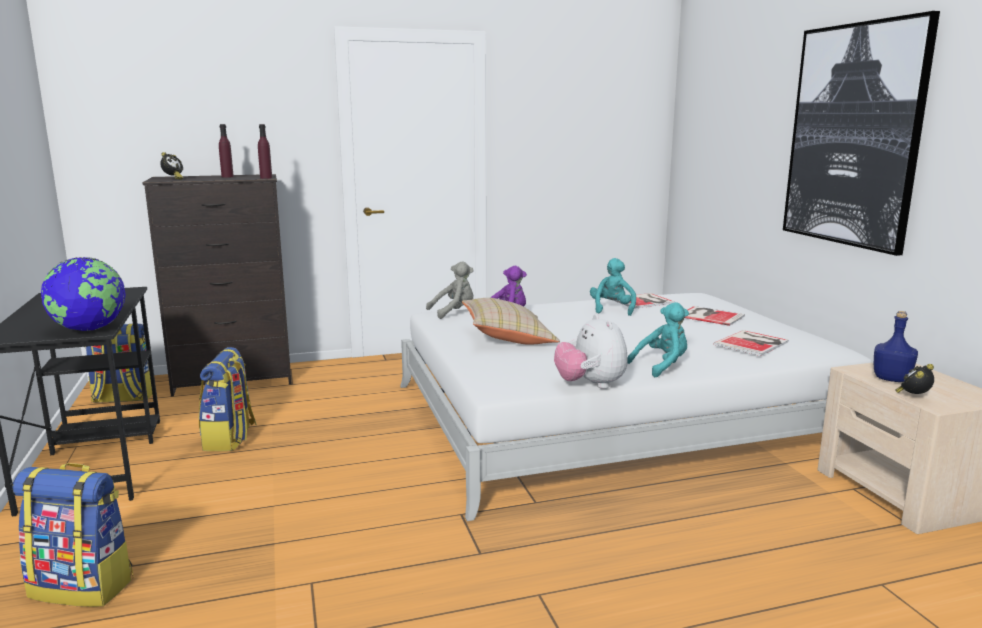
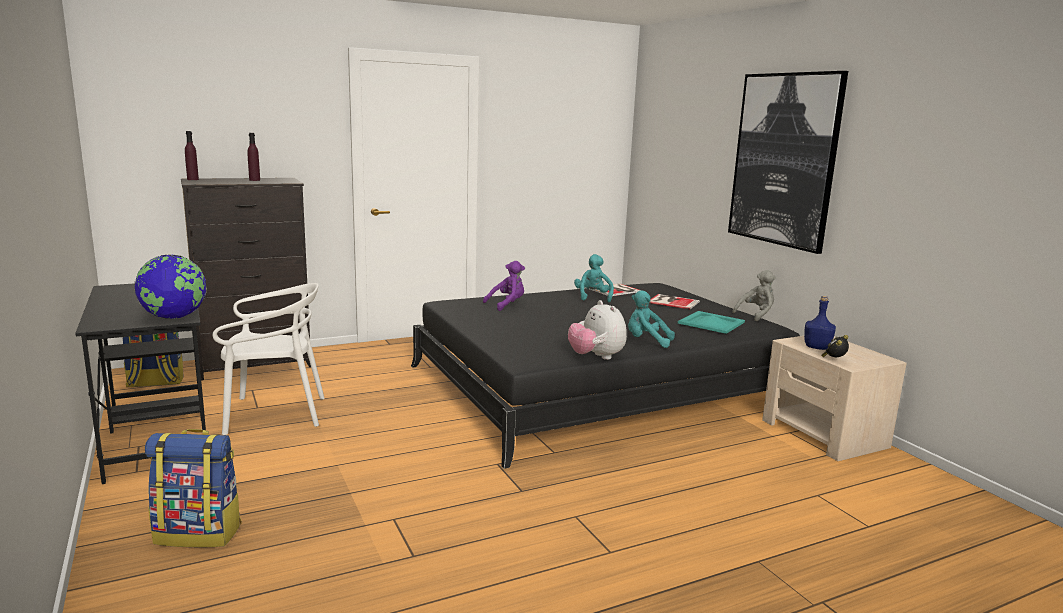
camera: 10 degrees left, 0 degrees up
(173, 179) = (206, 181): alarm clock -> none
(230, 439) = (274, 414): backpack -> white chair
(266, 178) = (293, 182): purple bottle -> purple bottle (193, 179)
(454, 312) = (461, 300): grey plush toy -> grey plush toy (756, 315)
(507, 338) = (516, 322): beige pillow -> none
(613, 416) = (598, 386): white bed -> black bed
(662, 366) = (646, 341): turquoise plush toy -> turquoise plush toy turned 120 degrees counterclockwise
(753, 343) = (712, 323): book -> turquoise tray

